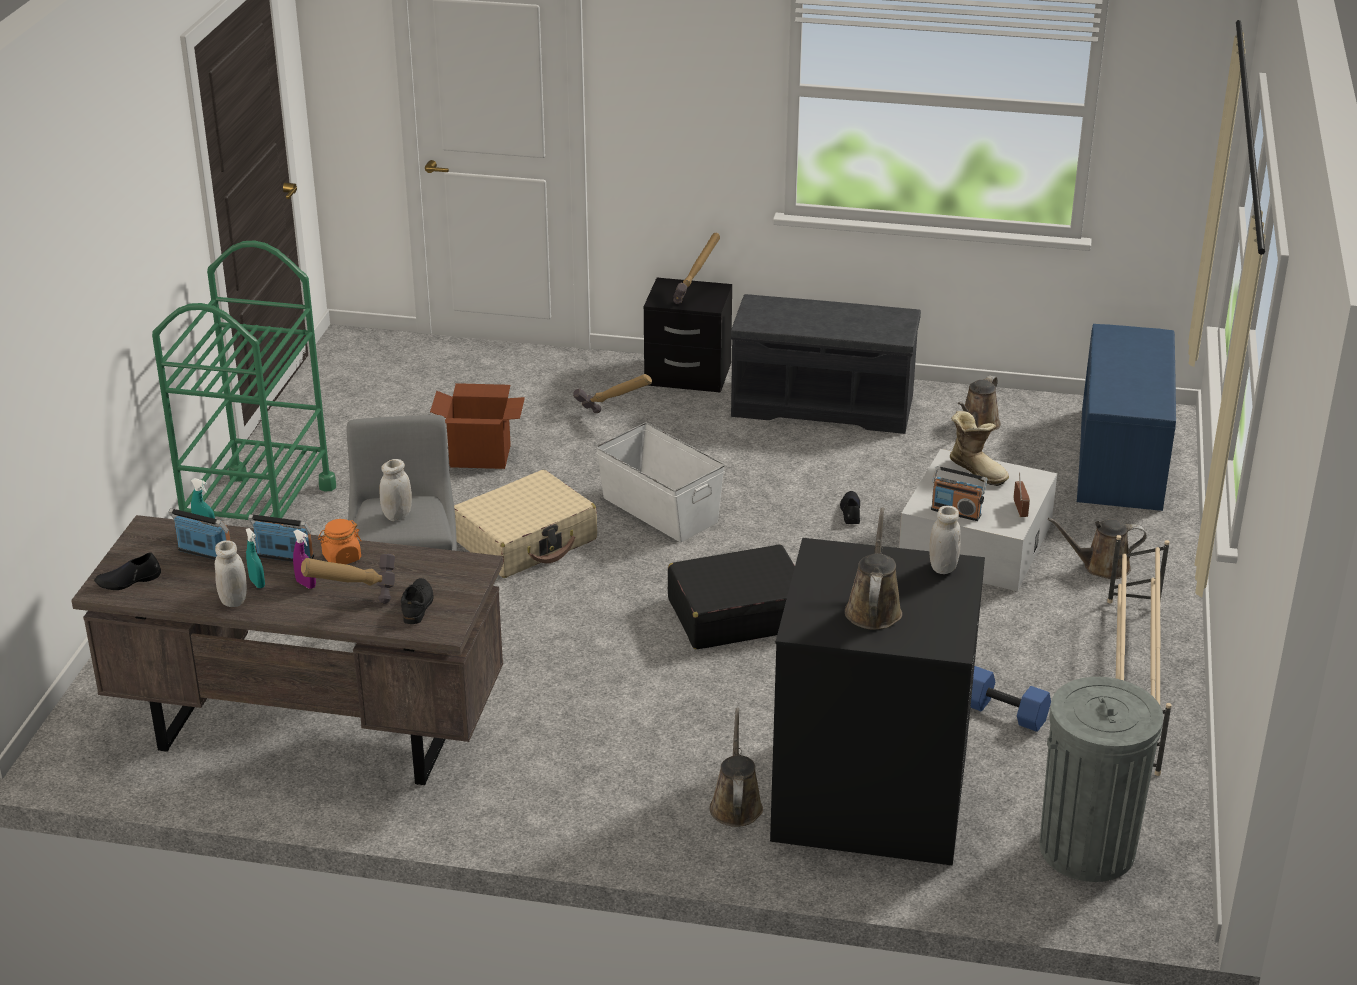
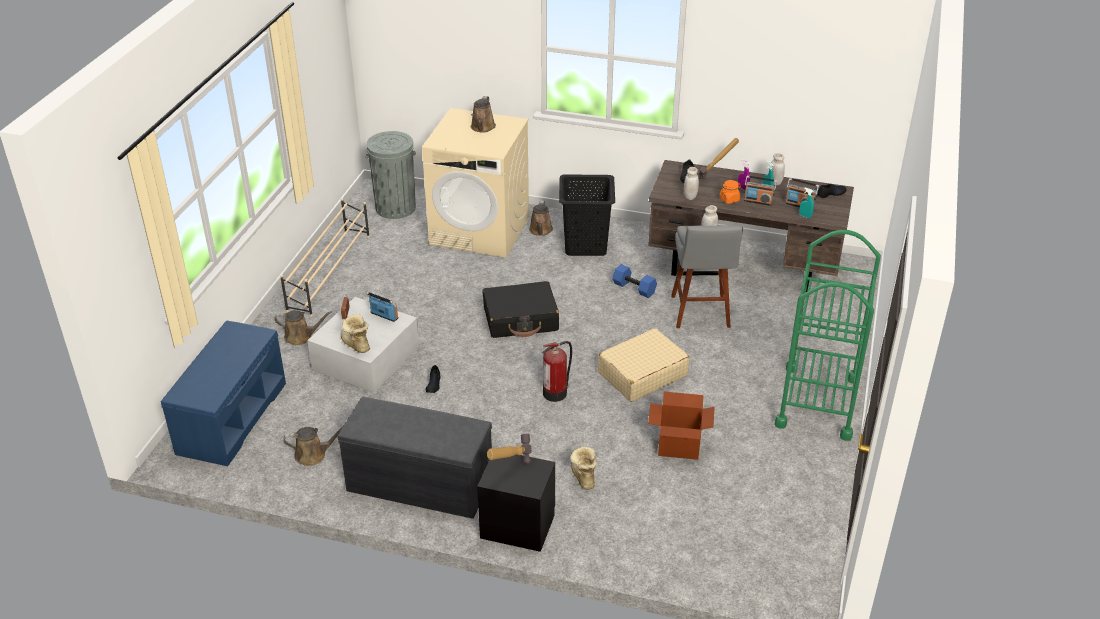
camera: 175 degrees left, 5 degrees up
(612, 421) = (582, 476): hammer -> boot
(632, 772) = (586, 245): none -> black laundry basket
(660, 510) = (556, 392): white storage box -> fire extinguisher
(868, 797) = (480, 230): black washing machine -> beige washing machine
(943, 567) = (443, 142): white jar -> white jar (690, 196)
(977, 425) = (313, 455): brown watering can -> brown watering can turned 45 degrees clockwise
(1003, 713) = (402, 261): blue dumbbell -> blue dumbbell (635, 288)

